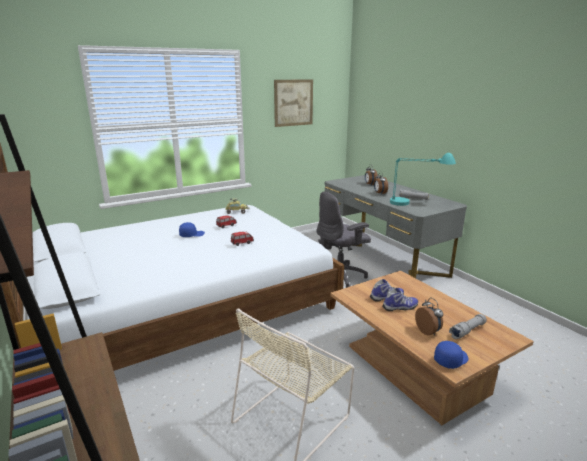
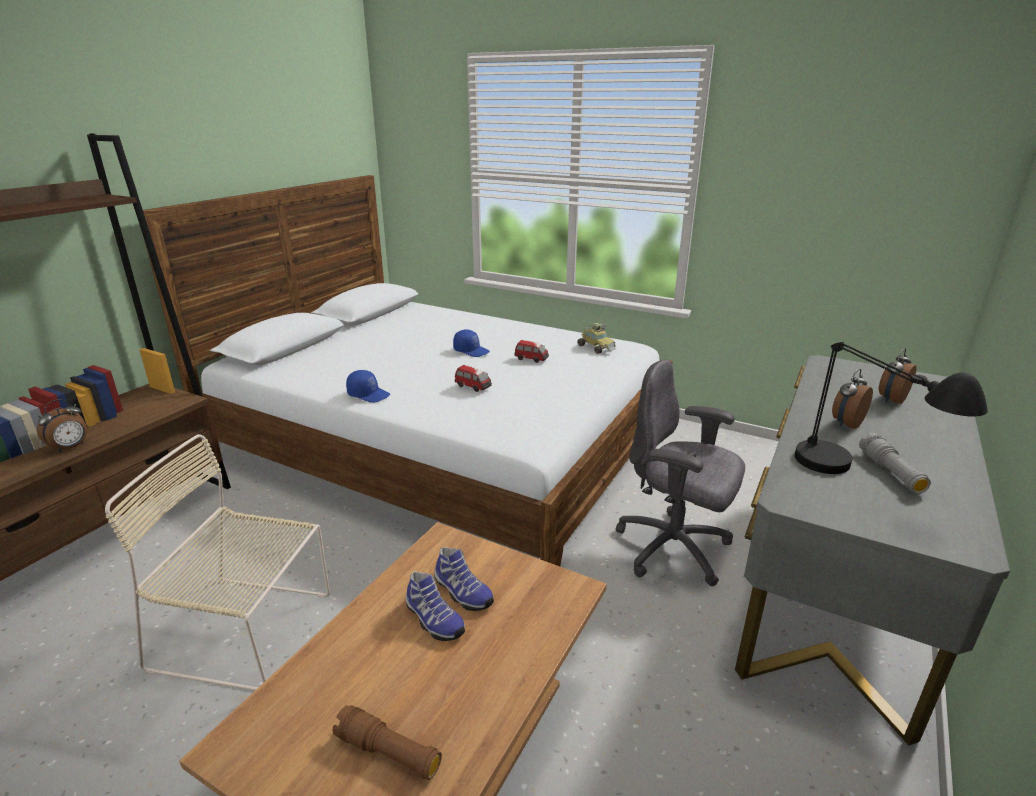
camera: 60 degrees right, 5 degrees up
(293, 102) = (829, 164): picture -> none
(417, 203) = (857, 485): turquoise table lamp -> black table lamp
(428, 331) = (357, 682): alarm clock -> alarm clock (71, 447)
(450, 359) = (261, 737): blue cap -> blue cap (369, 394)
(467, 331) = (388, 752): grey flashlight -> brown flashlight

